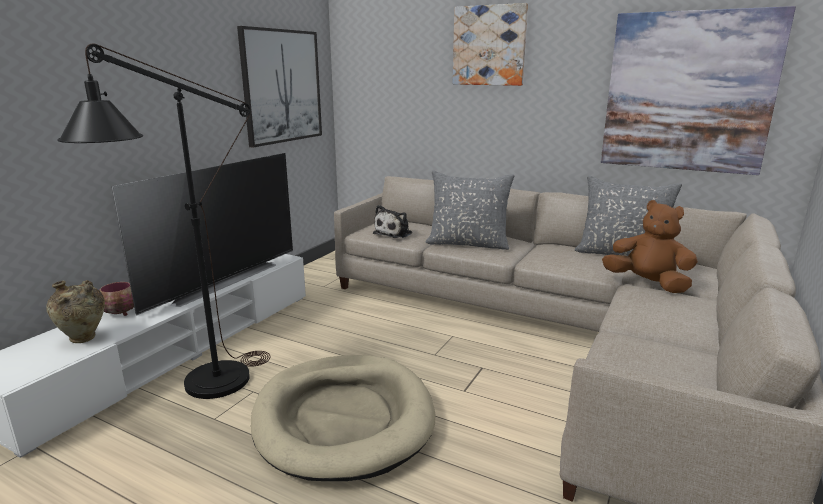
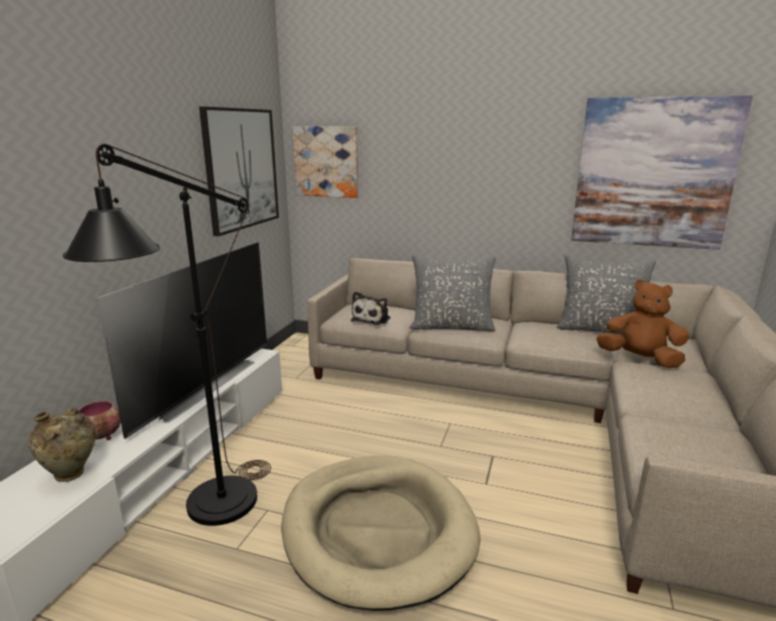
camera: 10 degrees left, 0 degrees up
(489, 46) = (457, 126): picture -> picture (326, 161)

